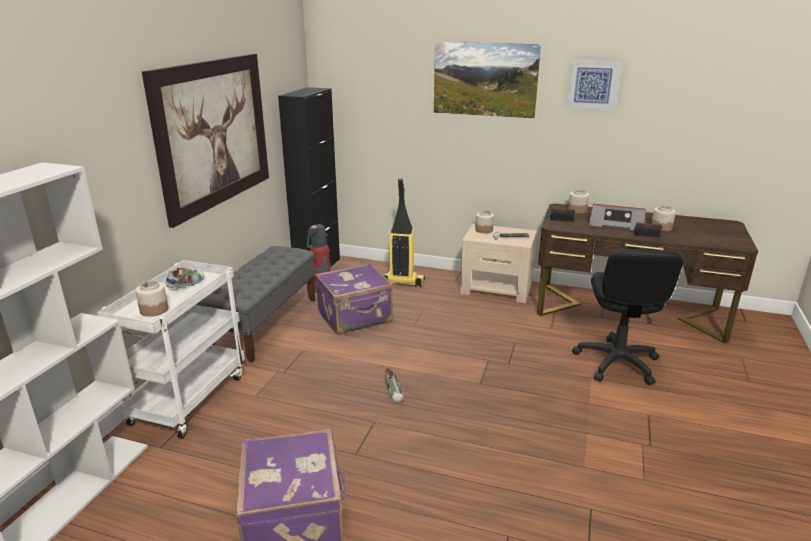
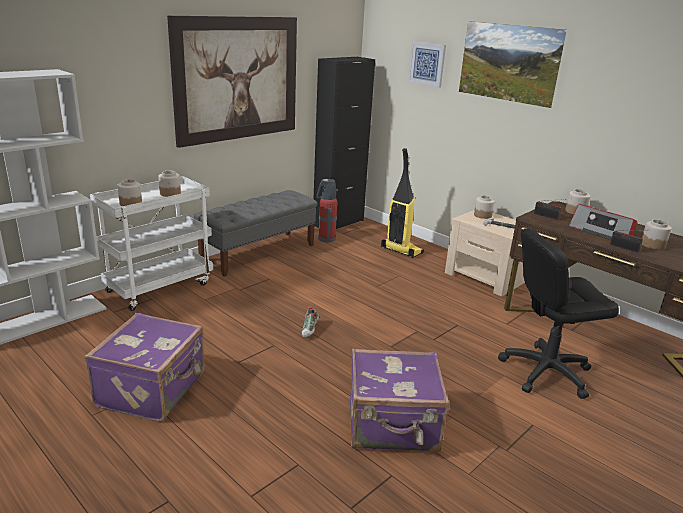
camera: 25 degrees right, 0 degrees up
(186, 285) = (170, 193): shoe -> jar
(355, 318) = (333, 267): purple suitcase -> purple suitcase (393, 426)
(592, 84) = (615, 78): picture -> picture (427, 64)
(616, 362) = (545, 371): black office chair -> black office chair turned 45 degrees clockwise

